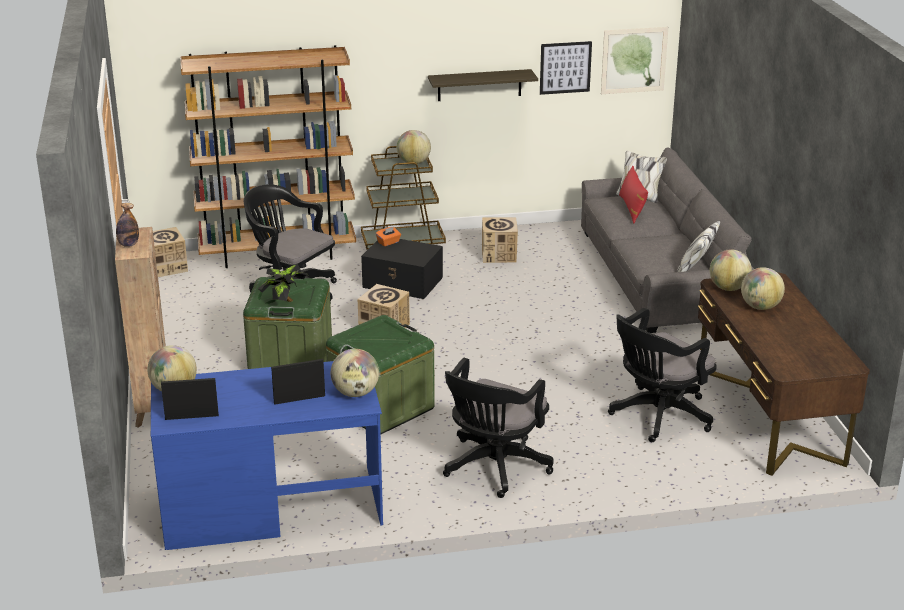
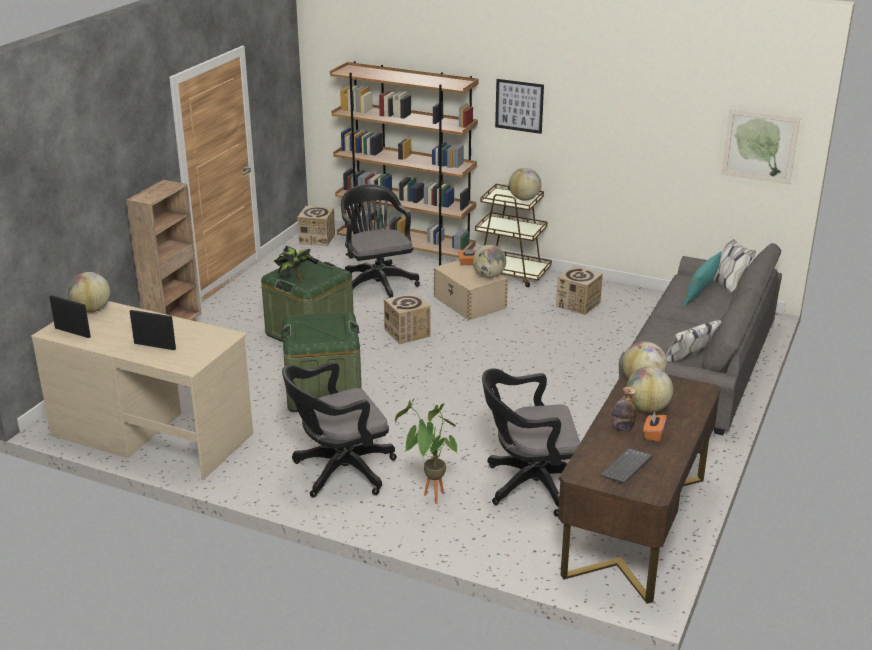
camera: 35 degrees right, 0 degrees up
(128, 244) = (151, 191): bottle -> bottle (622, 428)
(271, 506) = (152, 434): blue desk -> beige desk
(355, 393) = (197, 356): globe -> globe (489, 276)
(403, 282) = (470, 302): black storage box -> beige storage box
(479, 85) = (600, 139): shelf -> none
(565, 67) = (686, 139): picture -> picture (519, 106)
(596, 459) = (429, 498): none -> potted plant
(632, 208) = (701, 293): red pillow -> turquoise pillow
(791, 324) = (653, 434): none -> orange tissue box
(808, 355) = (626, 468): none -> keyboard

